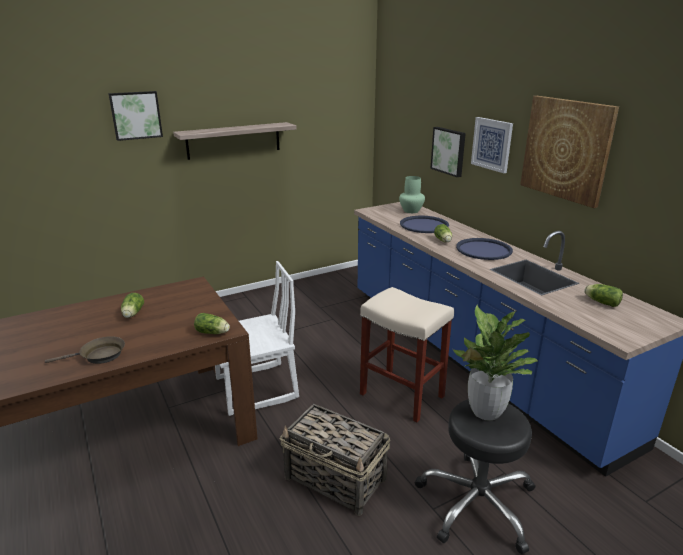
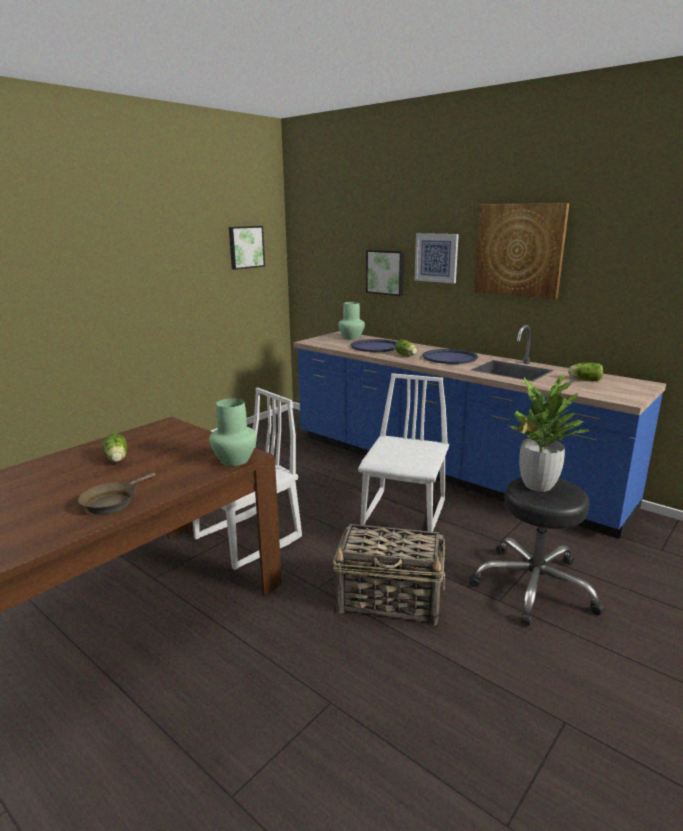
camera: 20 degrees left, 5 degrees down
(99, 356) = (112, 502): brown frying pan -> brown frying pan turned 150 degrees clockwise
(136, 115) = (39, 244): picture -> picture (245, 247)
(213, 333) = (234, 460): lettuce -> green vase
(234, 140) = (151, 275): shelf -> none
(403, 395) = (405, 513): beige stool -> white chair

